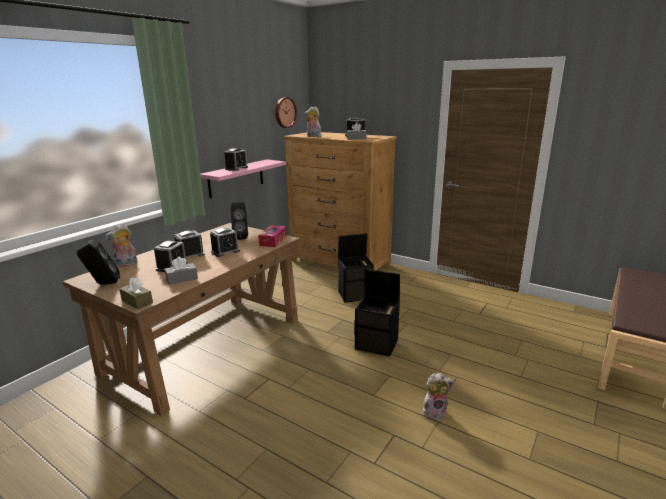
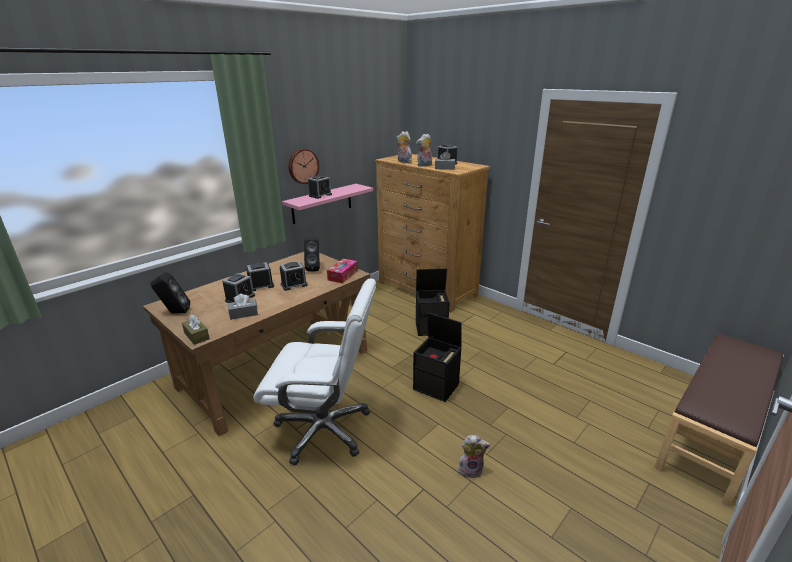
camera: 10 degrees right, 5 degrees up
(126, 264) = (201, 291): plush toy -> plush toy (424, 165)
(275, 394) = (324, 429): none -> white office chair
(284, 112) = (377, 135): wall clock -> wall clock (302, 166)

